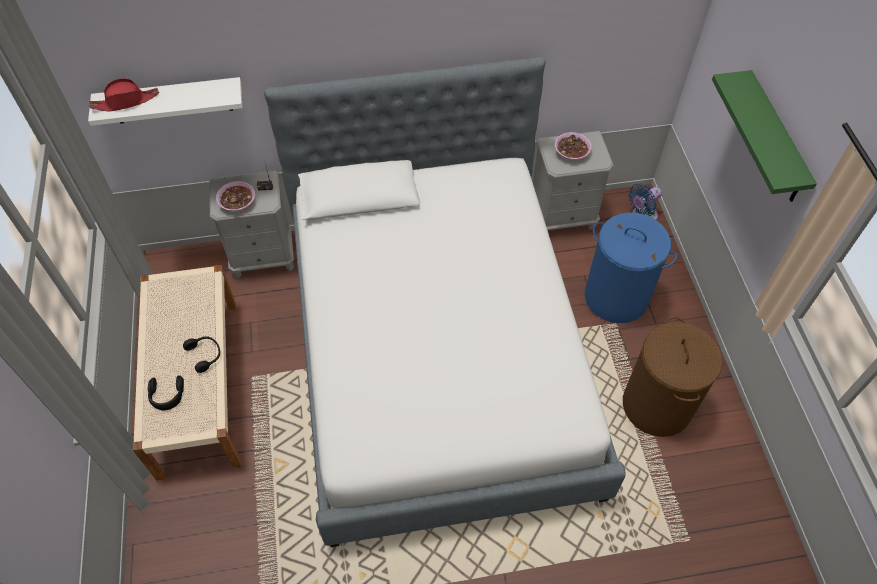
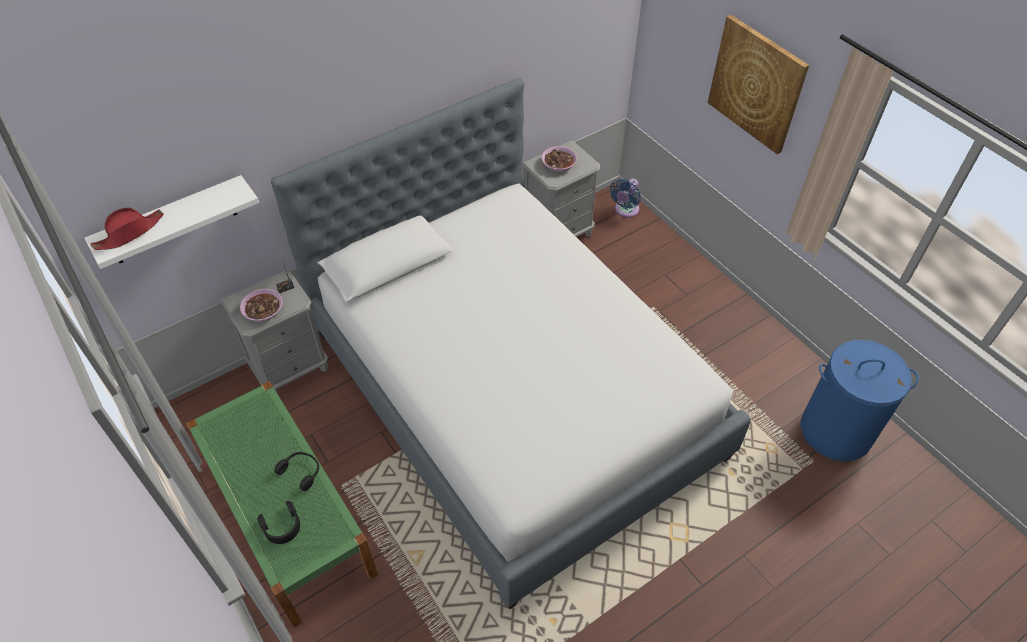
camera: 25 degrees left, 5 degrees down
(198, 386) = (288, 516): beige bench -> green bench
(616, 297) = (641, 284): blue laundry basket -> blue laundry basket (836, 430)
(657, 405) = (725, 361): brown laundry basket -> none
(774, 140) = (756, 84): green shelf -> picture

